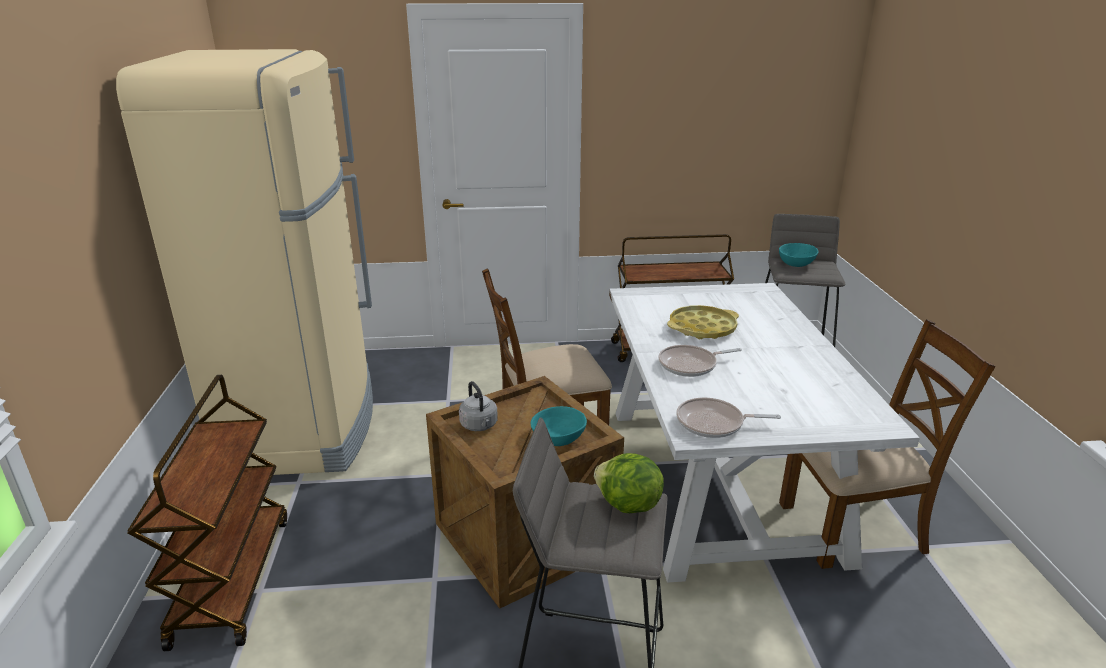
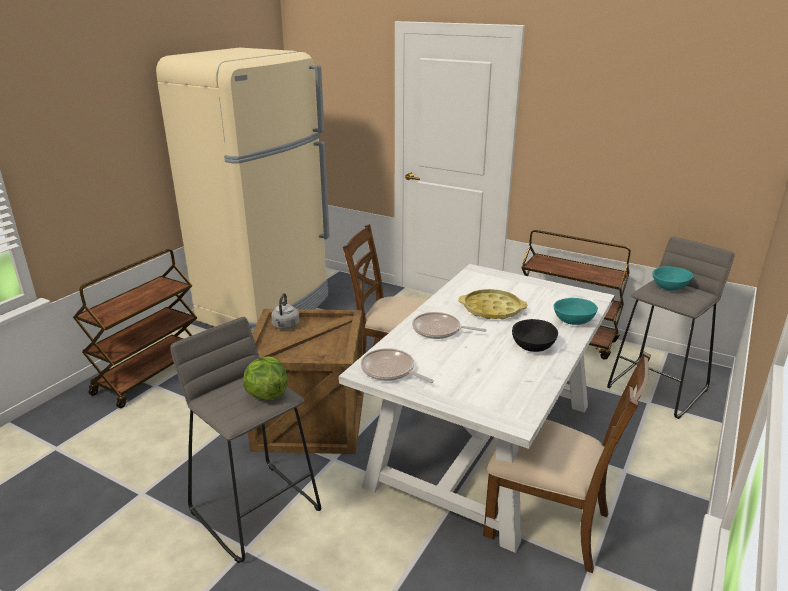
camera: 35 degrees right, 0 degrees up
(559, 439) = (317, 351): turquoise bowl -> turquoise bowl (574, 321)
(789, 351) = (532, 346): none -> black bowl

